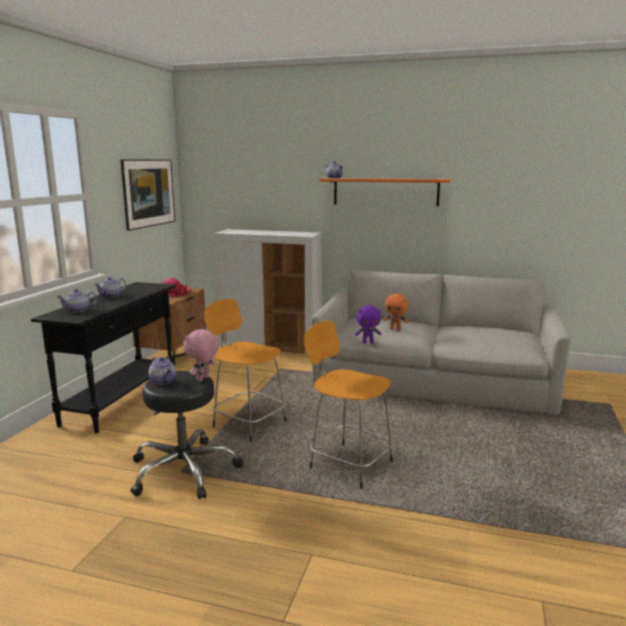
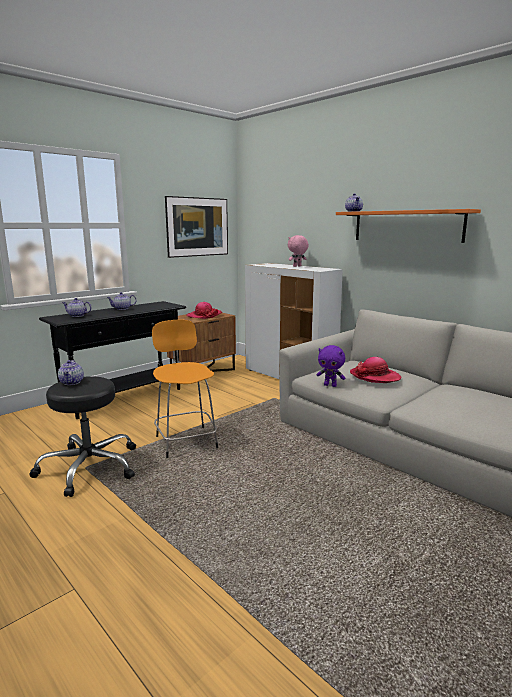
camera: 30 degrees right, 0 degrees up
(203, 379) = (100, 387): pink plush toy -> pink plush toy (297, 266)
(348, 464) = (220, 508): orange stool -> none
(395, 329) = (375, 377): orange plush toy -> hat

